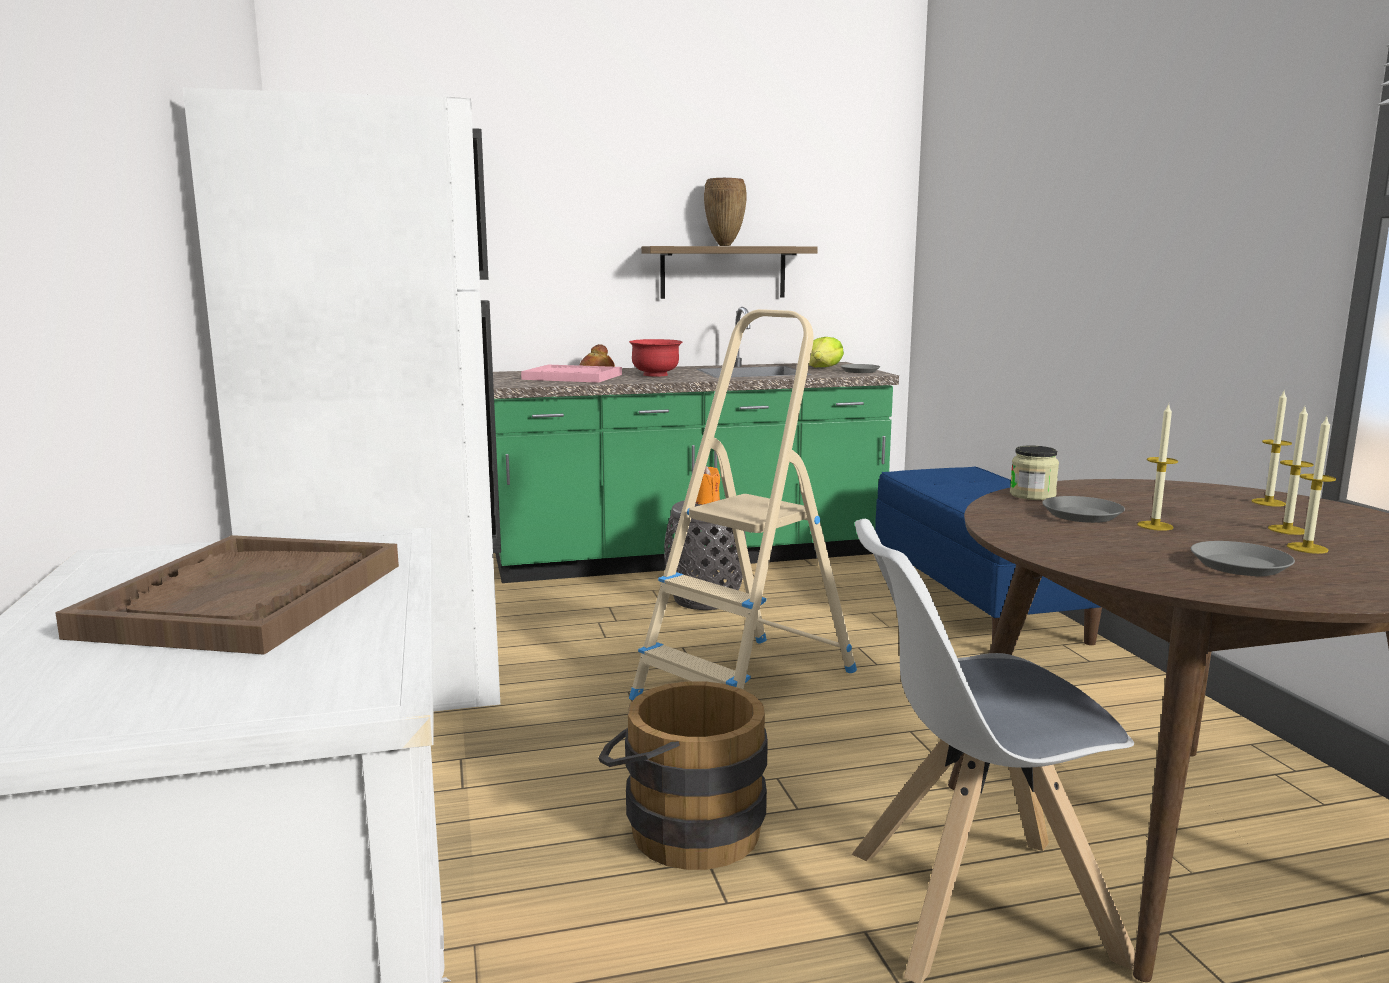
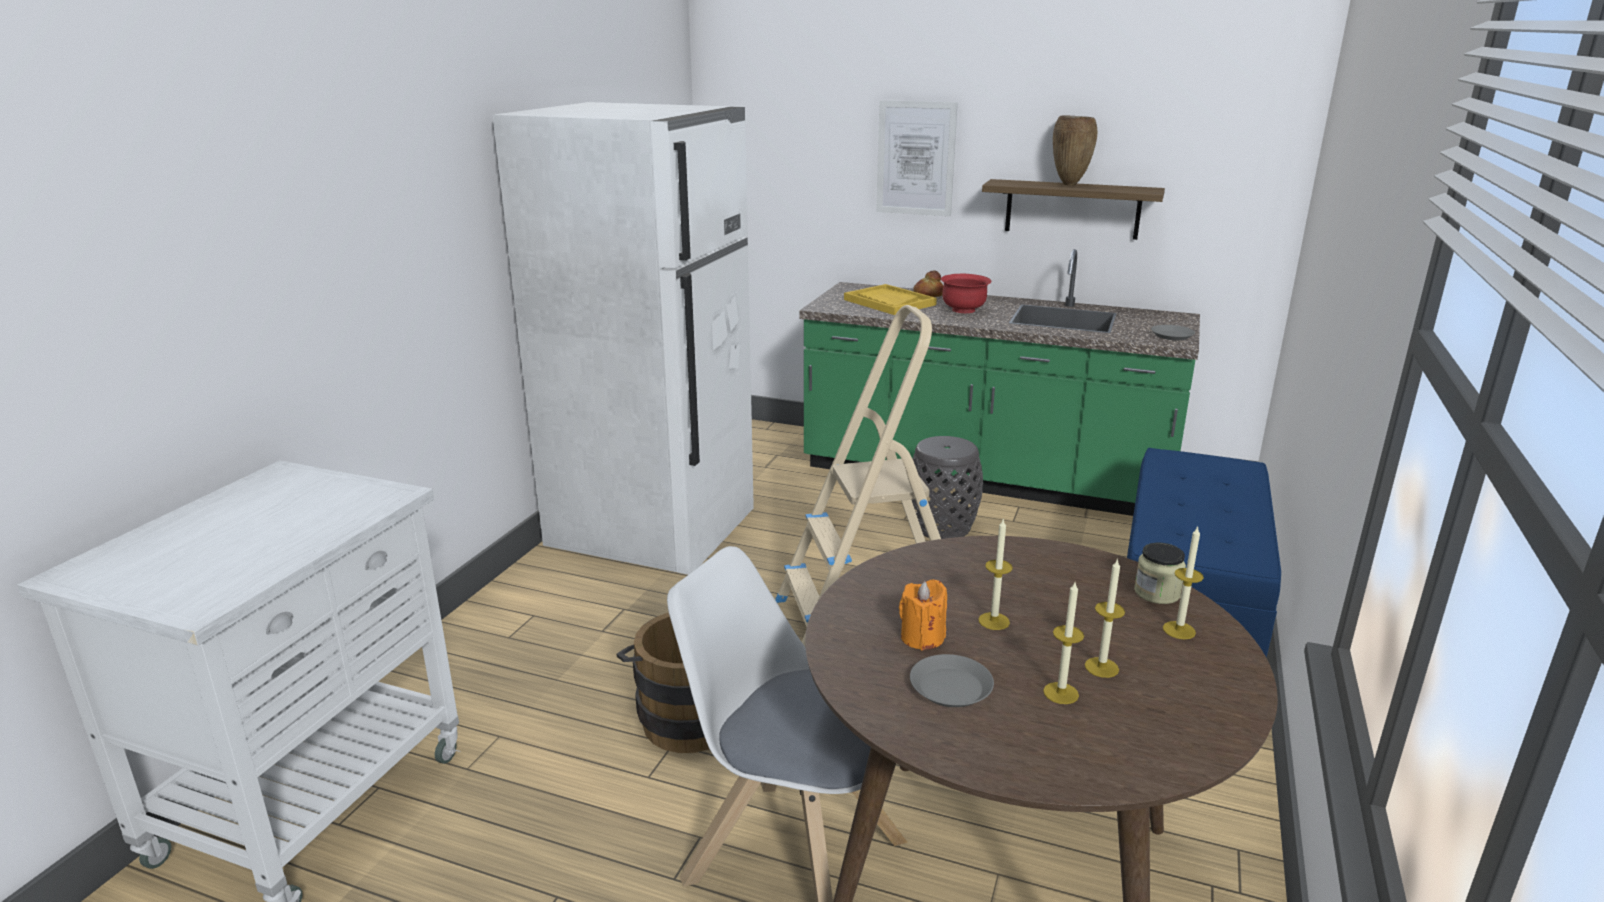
camera: 35 degrees right, 10 degrees up
(247, 599) = (268, 525): brown tray -> none
(560, 228) = (915, 158): none -> picture
(572, 377) = (889, 302): pink tray -> yellow tray
(707, 502) = (954, 443): orange candle -> orange candle (922, 638)
(823, 368) = (1148, 323): lettuce -> none
(1032, 495) = (979, 551): jar -> jar (1157, 593)
(1082, 515) = (964, 588): grey plate -> none

